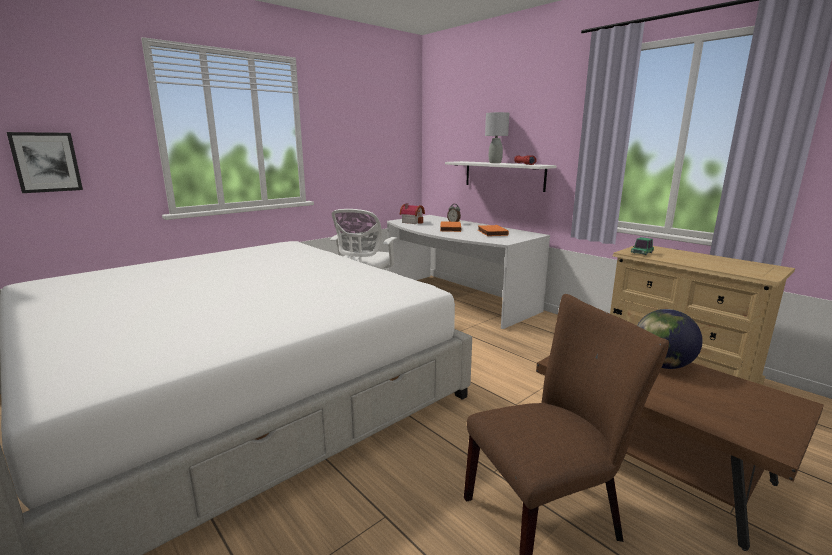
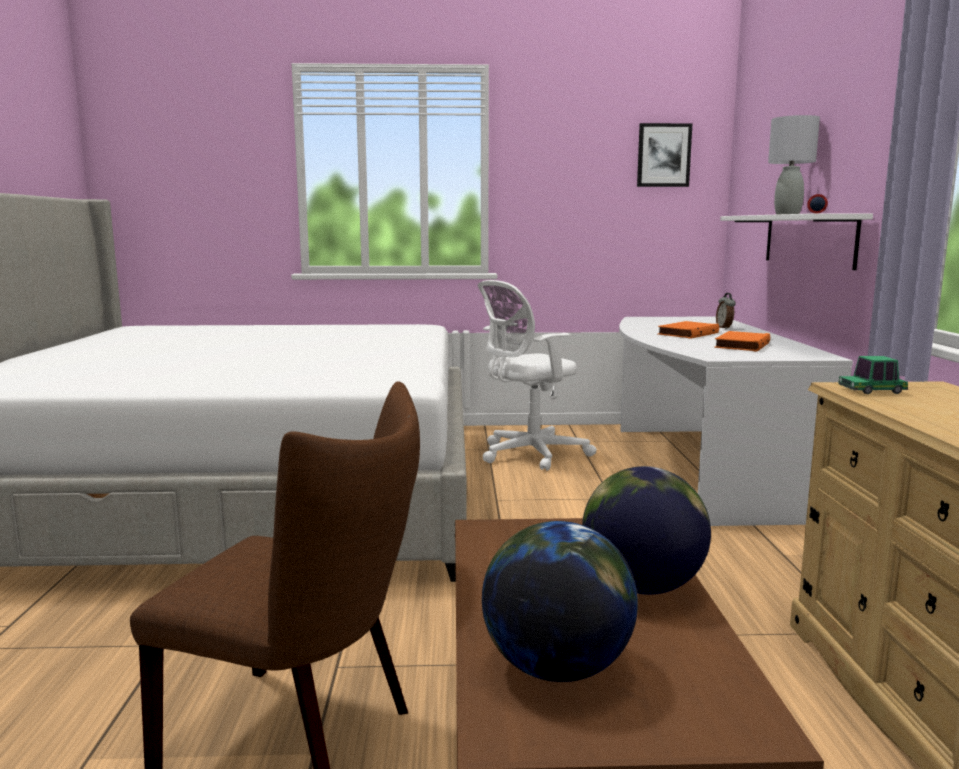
camera: 40 degrees right, 5 degrees down
(46, 162) = (187, 206): picture -> picture (663, 155)
(412, 222) = (657, 321): toy house -> none
(722, 412) = (556, 667): none -> globe

